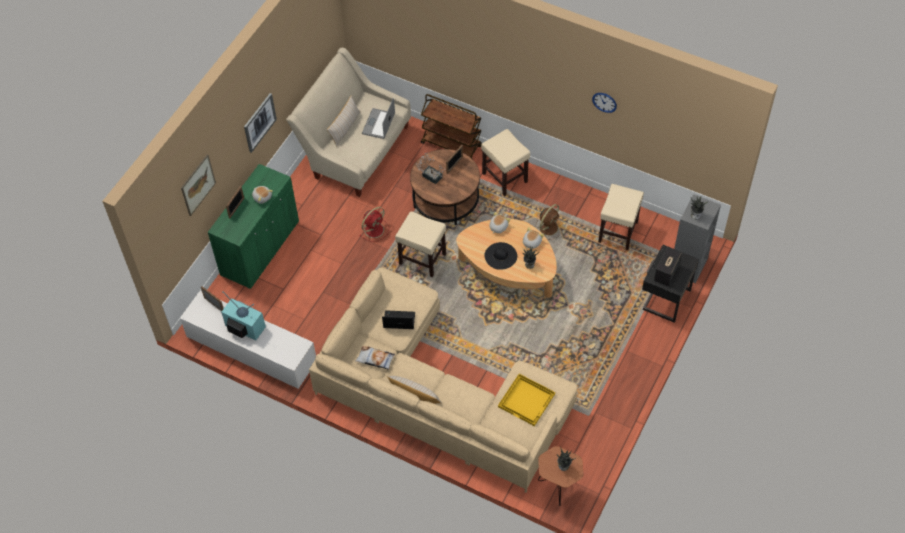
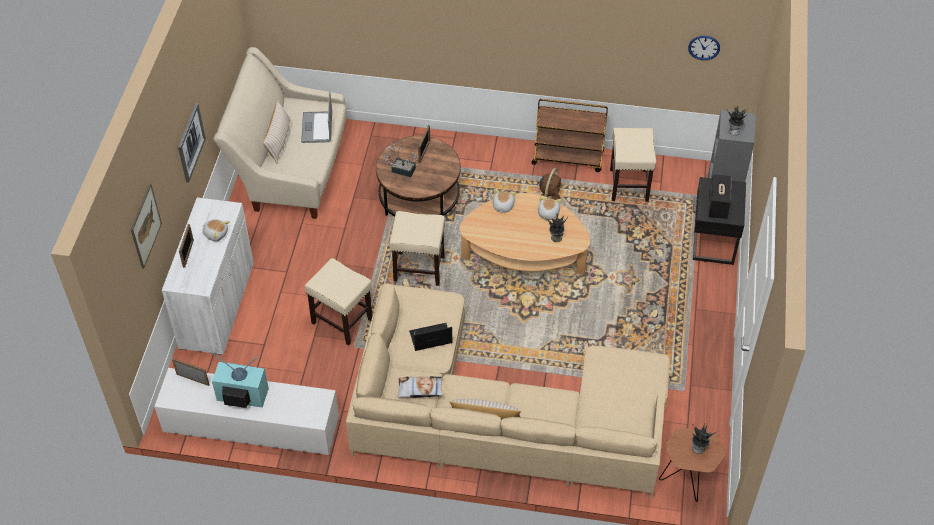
camera: 20 degrees left, 5 degrees down
(260, 248) = (217, 306): green cabinet -> white cabinet
(375, 229) = (349, 250): red fan -> none
(452, 144) = (402, 137): brown cart -> brown cart (568, 158)
(500, 256) = (519, 236): black hat -> none
(505, 178) = (478, 158): beige stool -> beige stool (342, 321)
(527, 400) = (619, 387): yellow tray -> none
(604, 102) = (594, 28): wall clock -> wall clock (704, 47)

